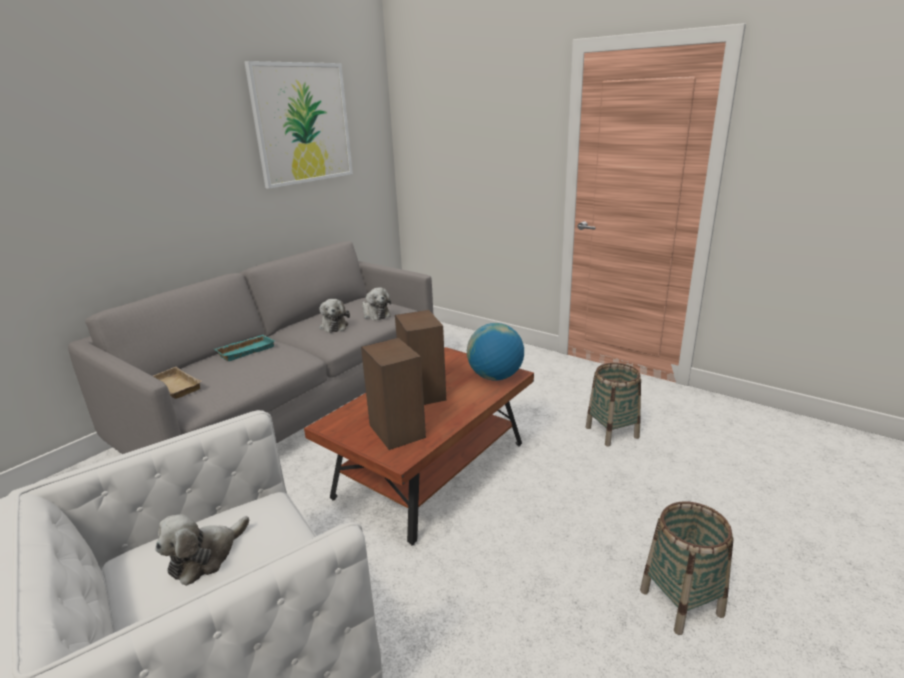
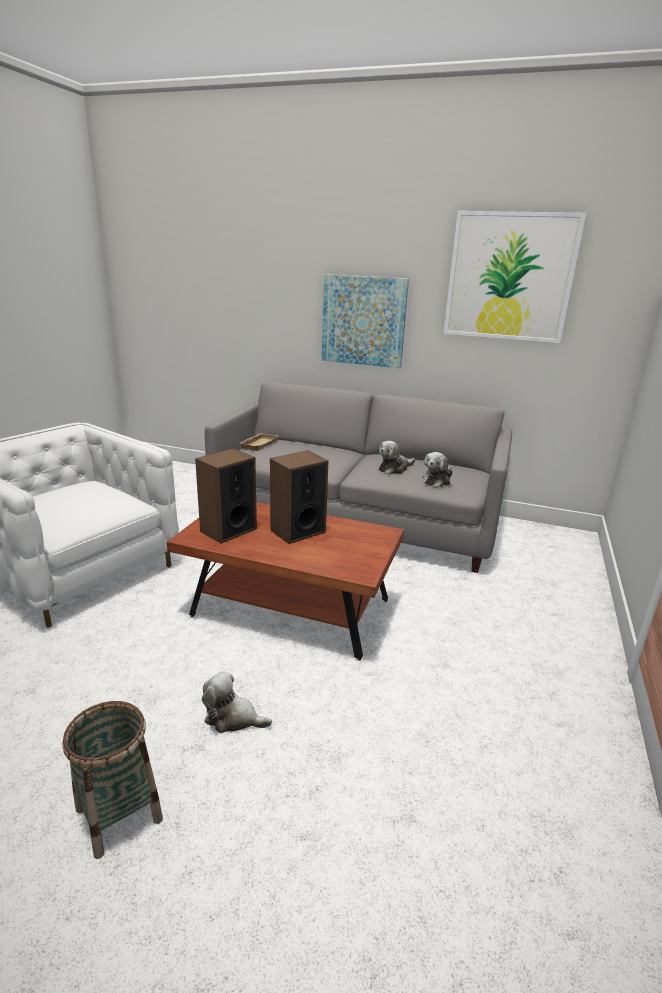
camera: 70 degrees right, 0 degrees up
(179, 195) = (363, 321): none -> picture
(205, 557) = (80, 497): plush toy -> plush toy (233, 718)
(246, 350) = (325, 450): turquoise tray -> none
(495, 377) = (349, 564): globe -> none
(612, 432) = (433, 745): basket -> none

